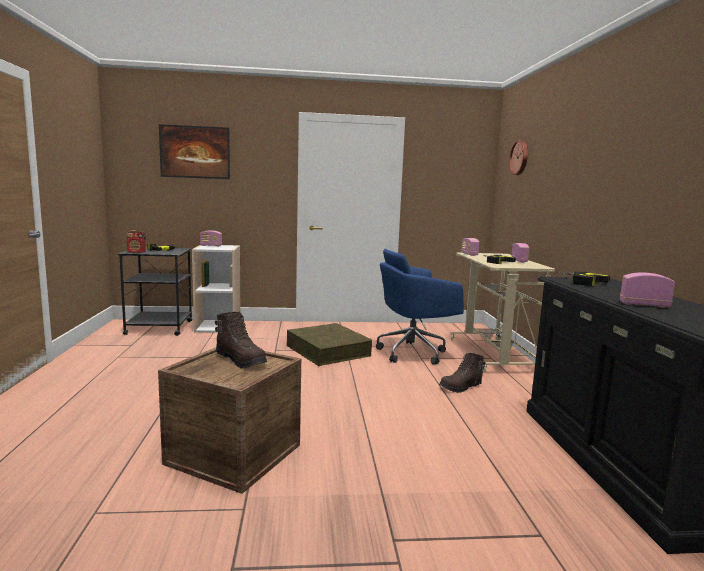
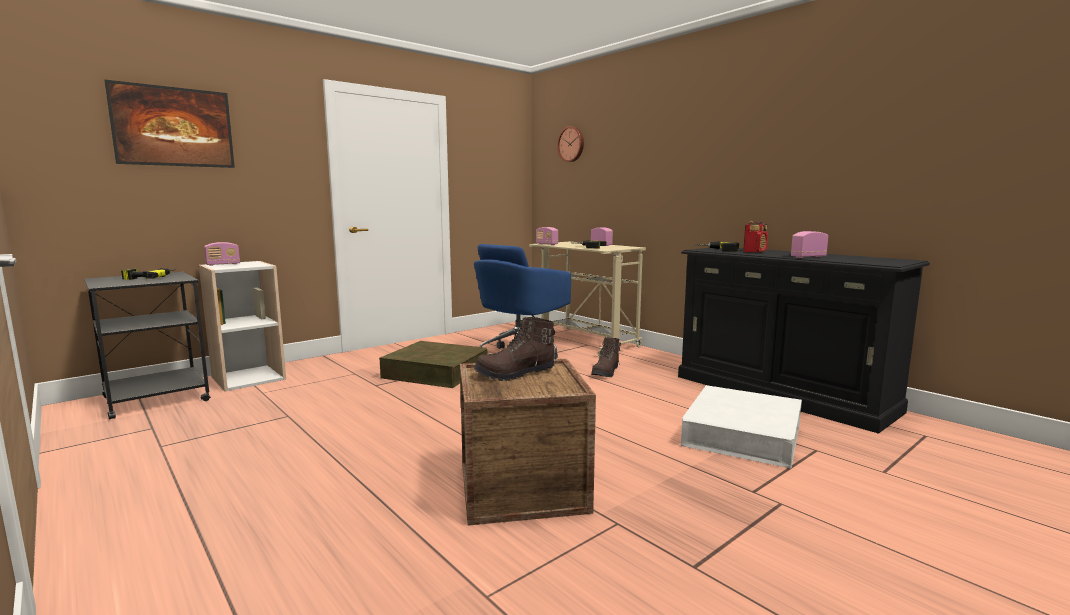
camera: 35 degrees left, 0 degrees up
(136, 252) = (117, 284): radio -> radio (755, 251)
(241, 360) = (515, 374): brown boot -> brown boot turned 150 degrees clockwise
(486, 487) = (742, 435): none -> white storage box

